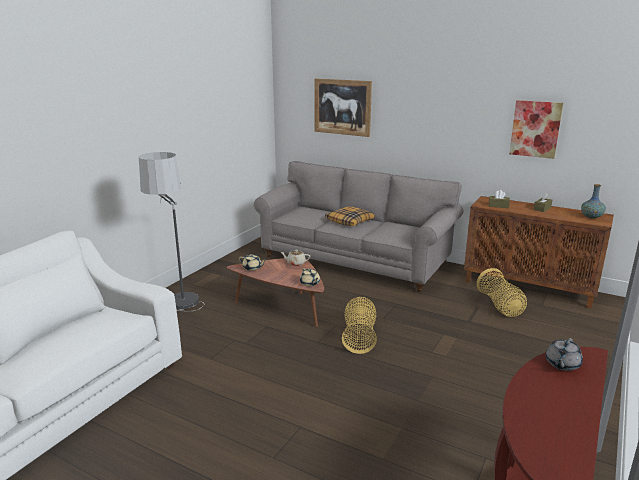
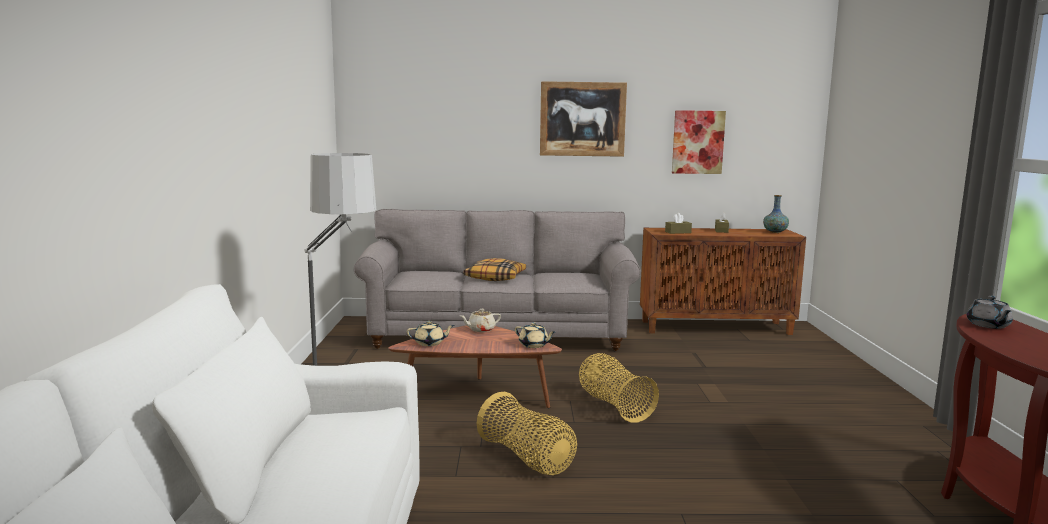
camera: 30 degrees left, 10 degrees down
(342, 107) = (449, 130): picture -> picture (582, 119)
(500, 306) = (713, 348): basket -> basket (527, 459)

